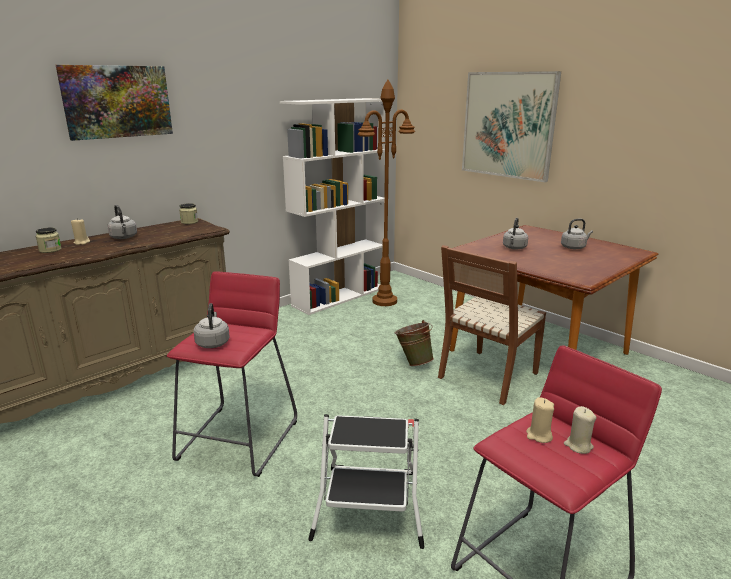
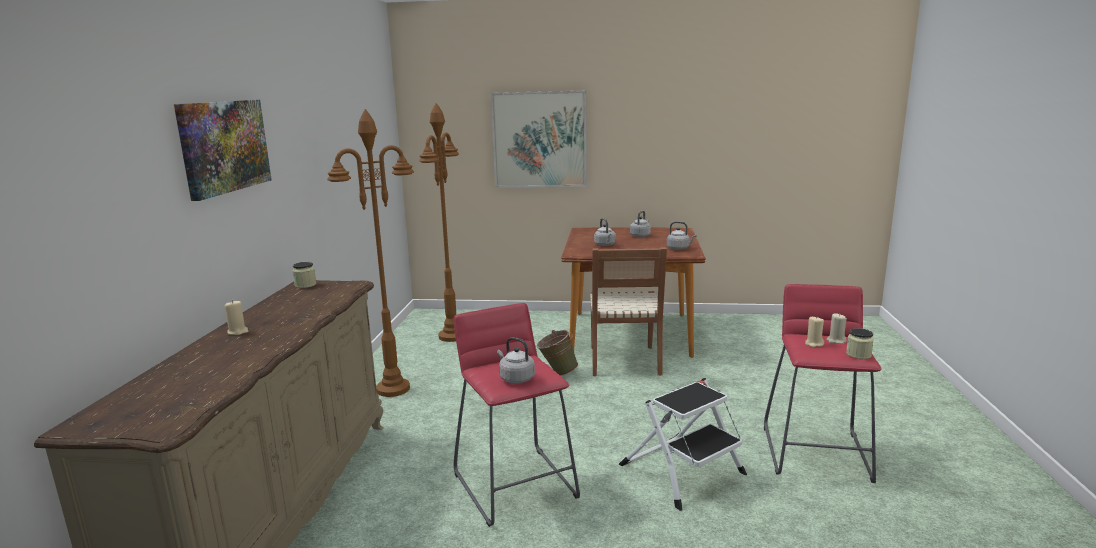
camera: 40 degrees left, 5 degrees down
(50, 250) = (221, 348): jar -> jar (858, 355)
(124, 237) = (277, 315): grey kettle -> grey kettle (679, 248)
(284, 327) = (392, 389): none -> brown floor lamp
(340, 296) = (401, 346): white bookcase -> none

